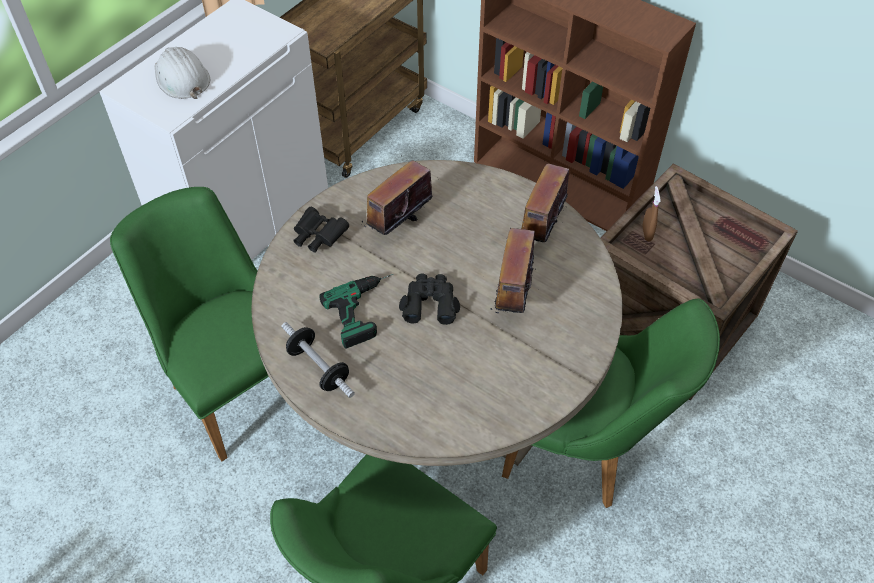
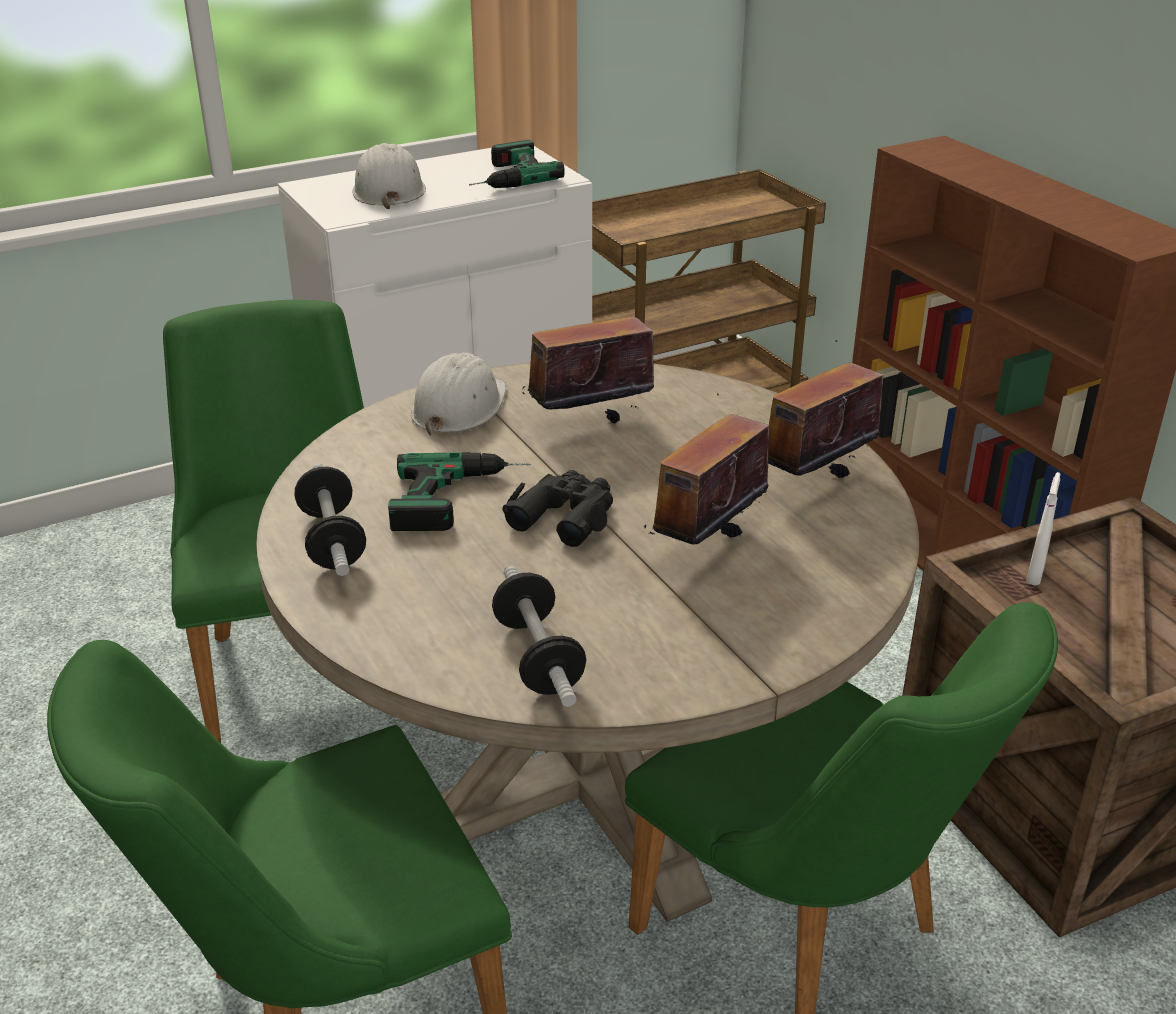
camera: 25 degrees right, 20 degrees down
(247, 42) = (503, 177): none -> power drill
(318, 237) = (459, 407): black binoculars -> white hard hat
(476, 406) = (538, 657): none -> dumbbell
(647, 233) = (1035, 575): brown spray bottle -> white spray bottle

